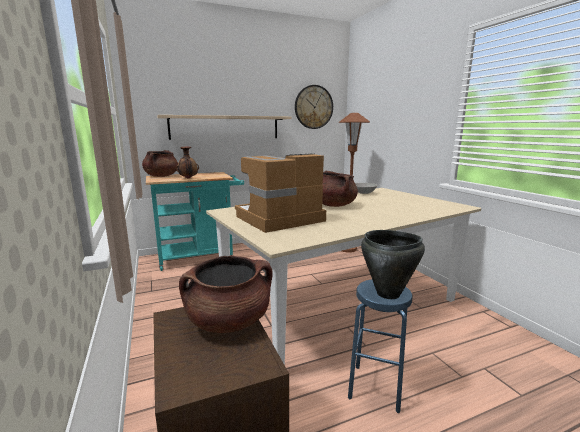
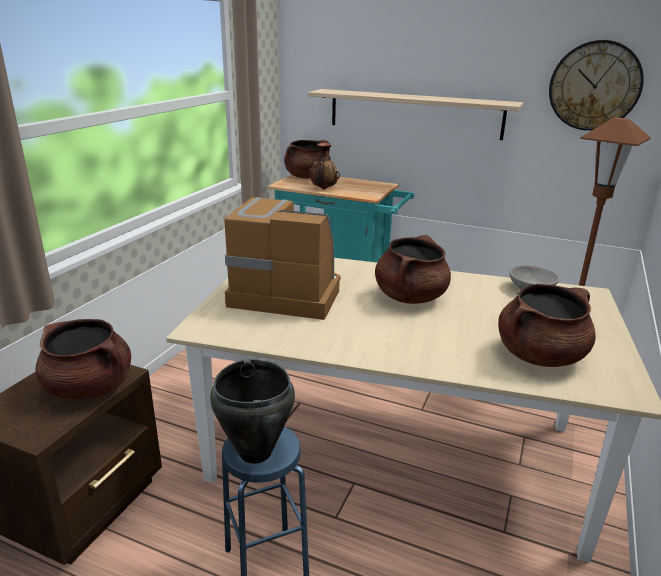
camera: 45 degrees right, 10 degrees up
(420, 206) = (540, 356): none -> brown cooking pot

